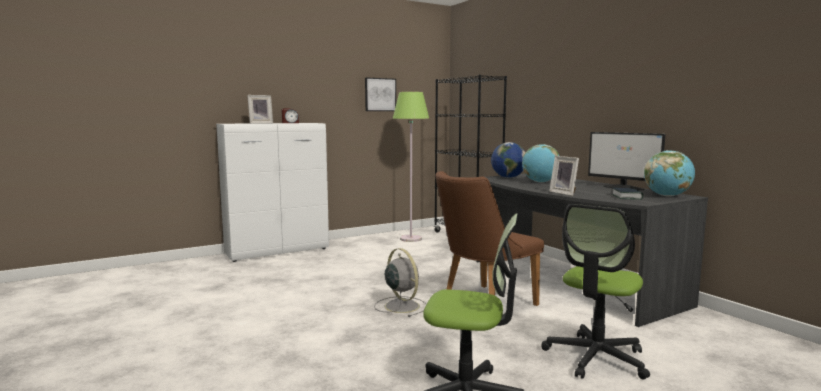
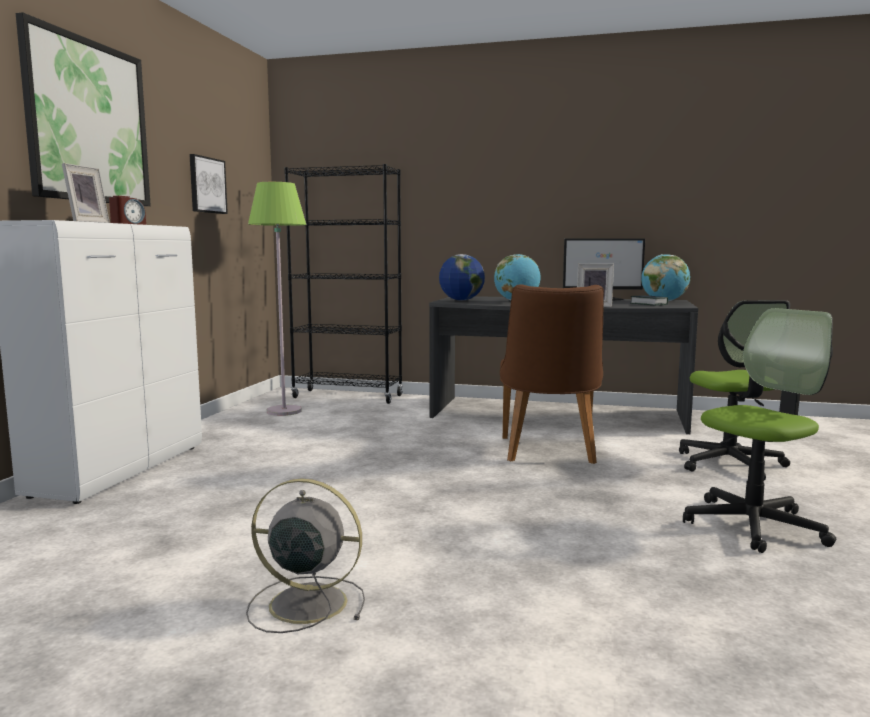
camera: 45 degrees left, 0 degrees up
(285, 69) = (88, 122): none -> picture
(401, 306) = (485, 478): grey fan -> grey fan (304, 603)

